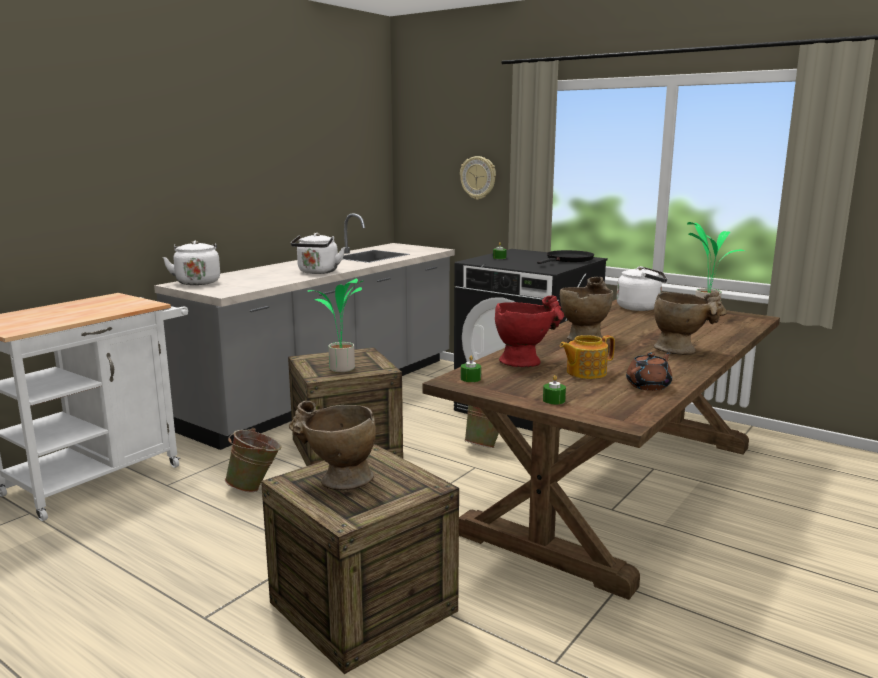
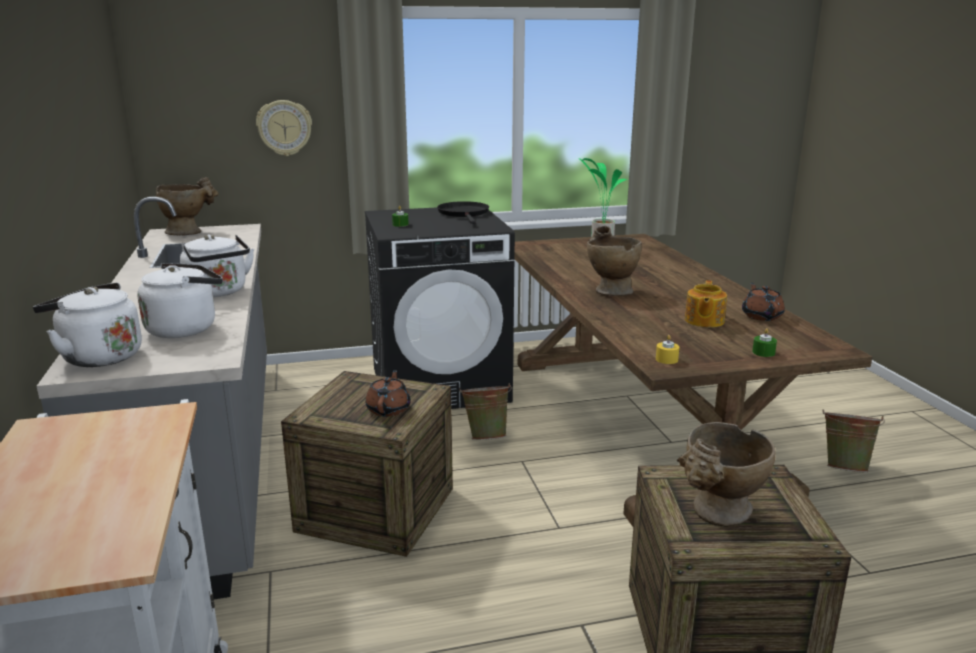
camera: 50 degrees left, 5 degrees up
(256, 488) = (382, 608): green bucket -> green bucket (844, 467)
(341, 369) = (389, 409): potted plant -> brown teapot
(470, 378) = (666, 359): green candle -> yellow candle
(526, 362) = (645, 327): red vase -> none
(641, 308) = (550, 249): white kettle -> white kettle (186, 328)
(682, 351) = (688, 280): beige vase -> beige vase (190, 232)

